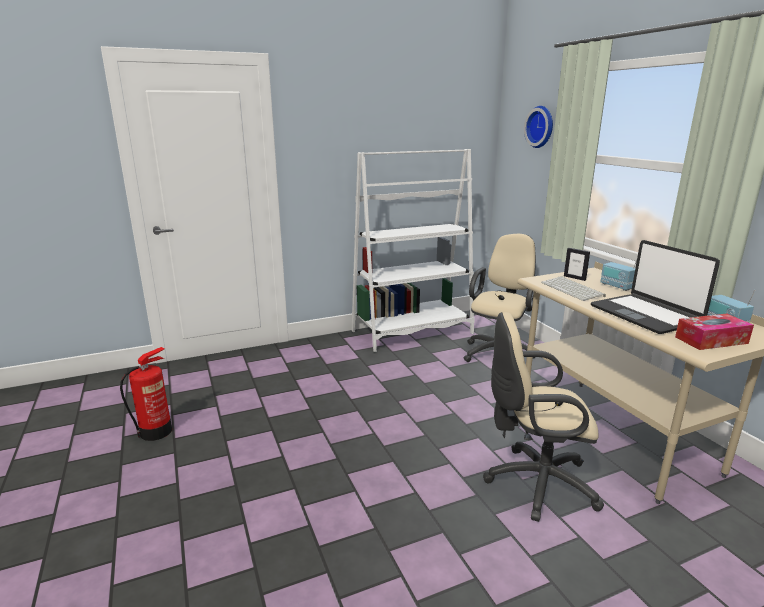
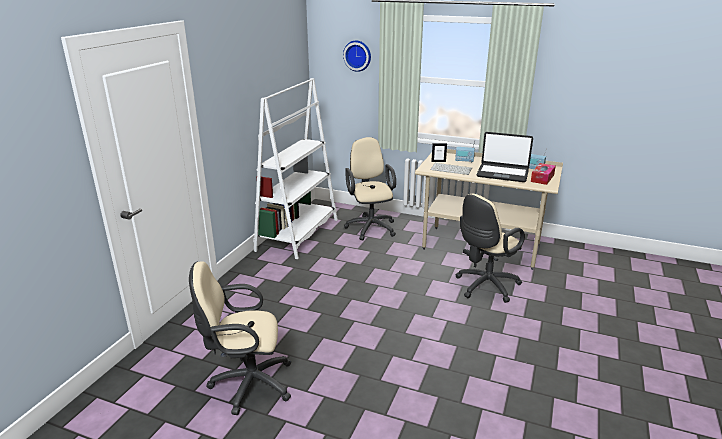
camera: 45 degrees left, 5 degrees up
(157, 431) = (247, 384): fire extinguisher -> beige office chair

